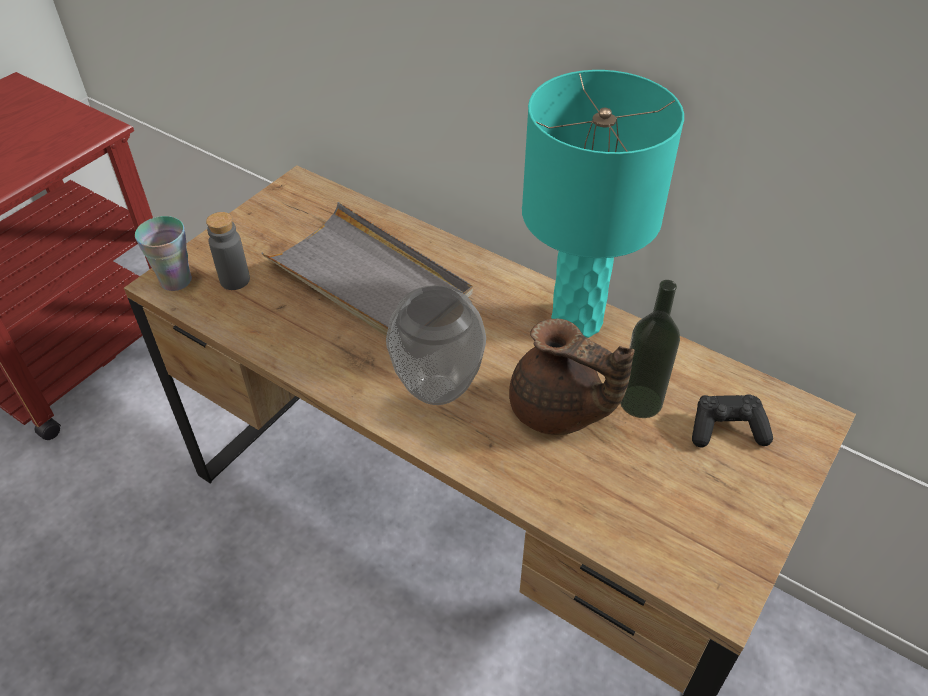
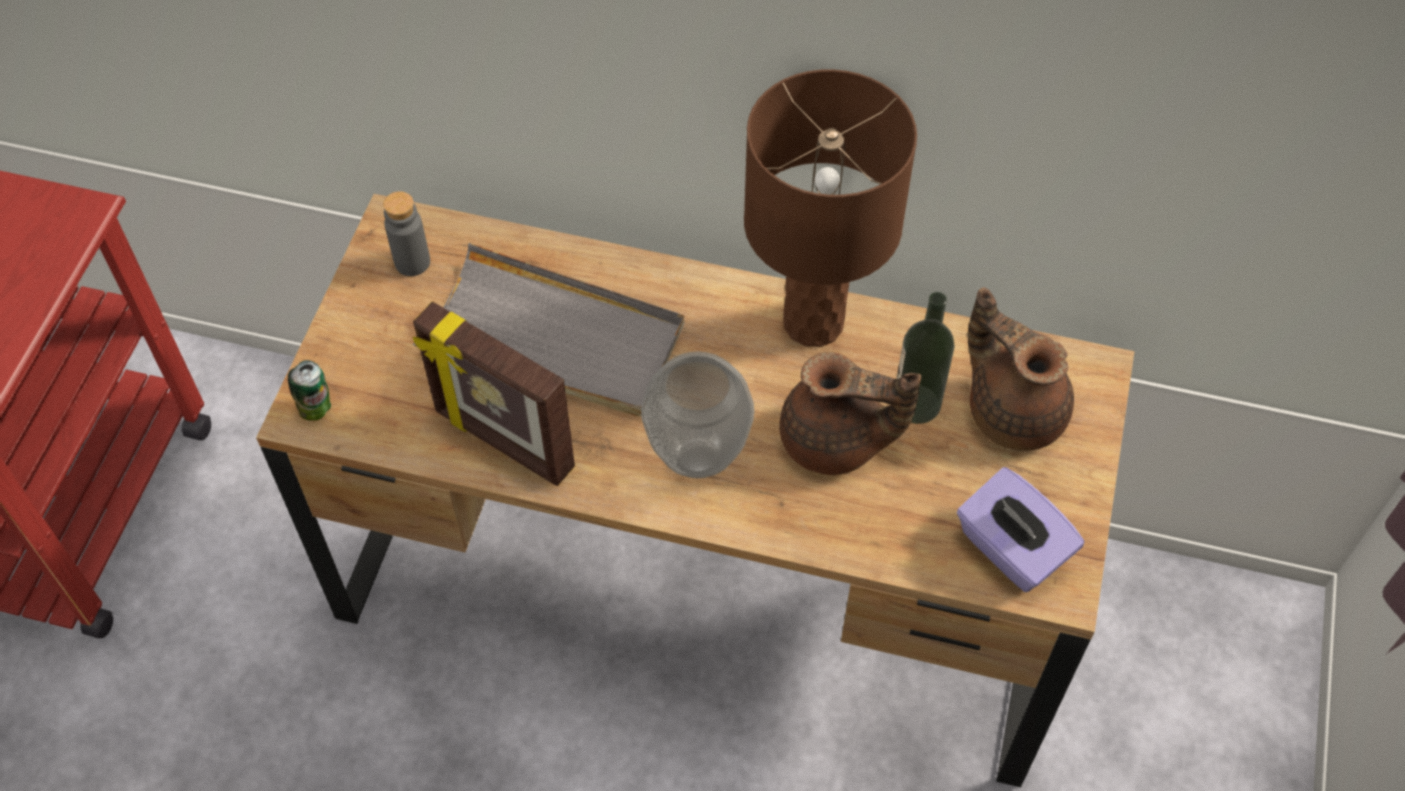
camera: 20 degrees left, 10 degrees up
(176, 281) = (317, 409): cup -> can
(235, 280) = (390, 386): grey bottle -> grey bottle (412, 262)
(293, 337) = (503, 441): none -> picture frame
(577, 320) = (814, 322): turquoise table lamp -> brown table lamp
(684, 545) = (1011, 550): none -> purple tissue box
(726, 429) = (1013, 410): black game controller -> brown teapot

